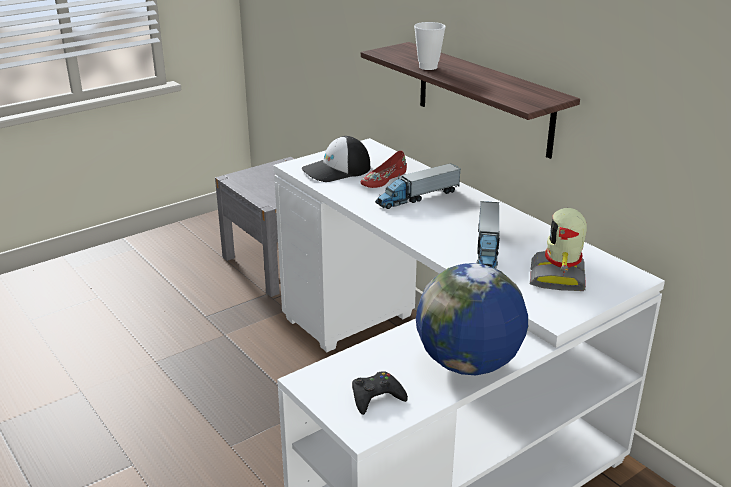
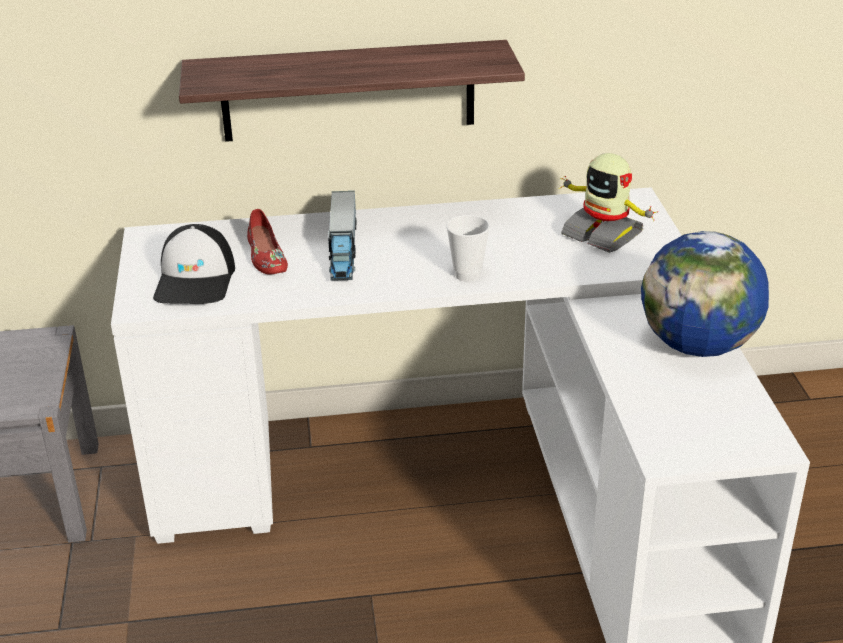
camera: 60 degrees left, 5 degrees up
(376, 397) = (721, 420): black game controller -> none
(428, 67) = (305, 76): cup -> cup (467, 275)
(487, 248) = (509, 250): toy truck -> none

